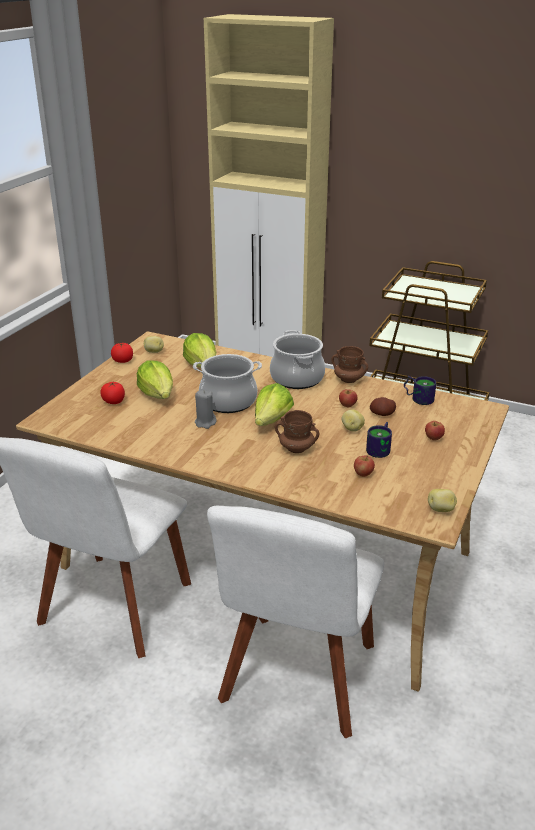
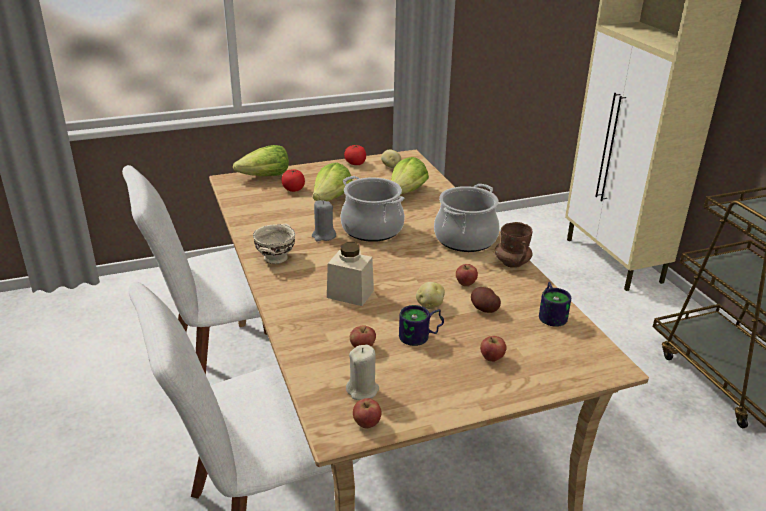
camera: 45 degrees right, 0 degrees up
(202, 454) = (276, 257): none -> beige bowl
(272, 420) = (376, 261): lettuce -> lettuce (265, 177)
(296, 448) = (350, 294): brown mug -> beige jar
(407, 495) = (363, 390): none -> beige candle
(441, 510) = (367, 423): potato -> apple

